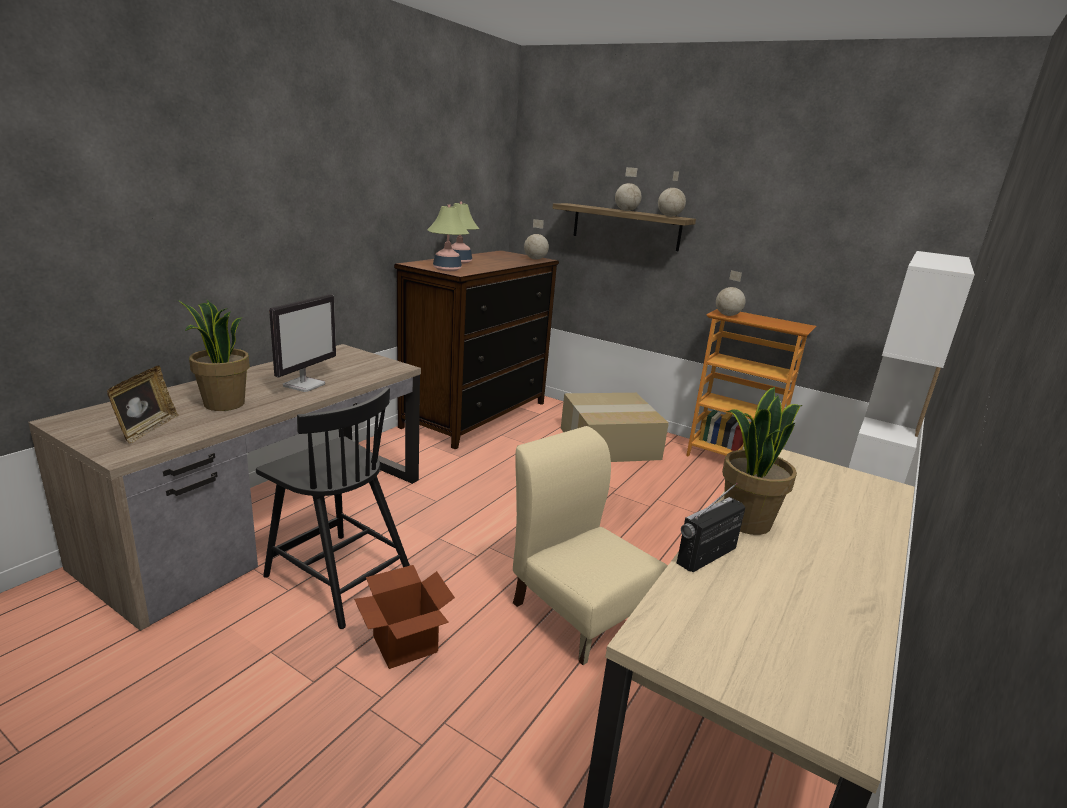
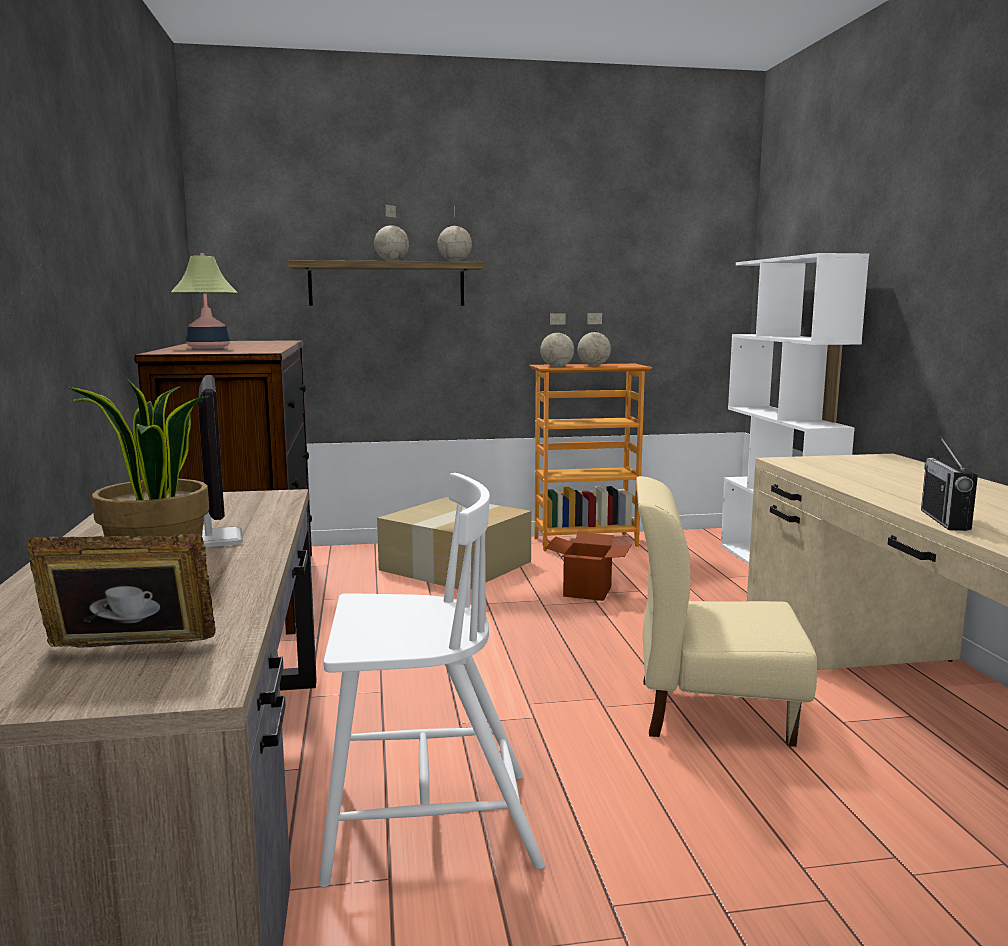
camera: 40 degrees left, 10 degrees down
(146, 429) = (128, 651): picture frame -> picture frame turned 60 degrees counterclockwise
(338, 577) = (425, 825): black chair -> white chair
(405, 644) = (634, 833): cardboard box -> cardboard box (587, 591)
(447, 269) = (232, 351): table lamp -> none
(535, 259) = (277, 341): globe -> globe (594, 365)
(745, 521) = (896, 497): potted plant -> none

